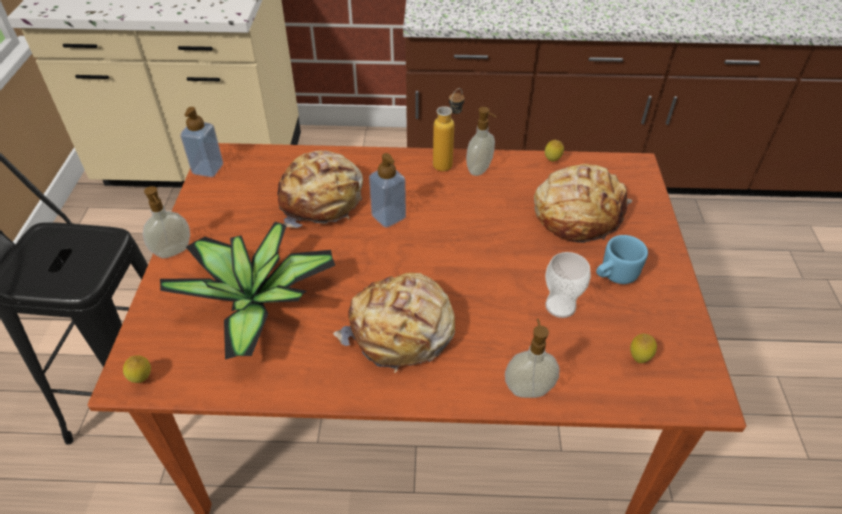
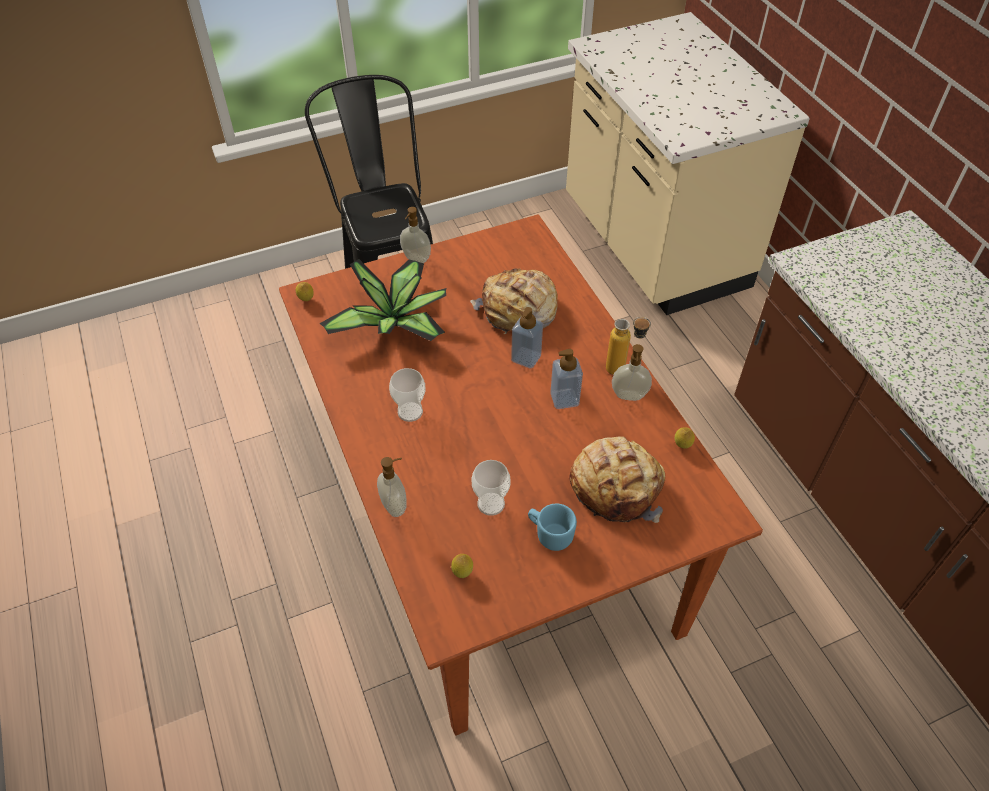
camera: 65 degrees right, 5 degrees up
(208, 169) = (509, 232): soap dispenser -> soap dispenser (564, 399)
(401, 332) = (410, 411): bread -> cup

